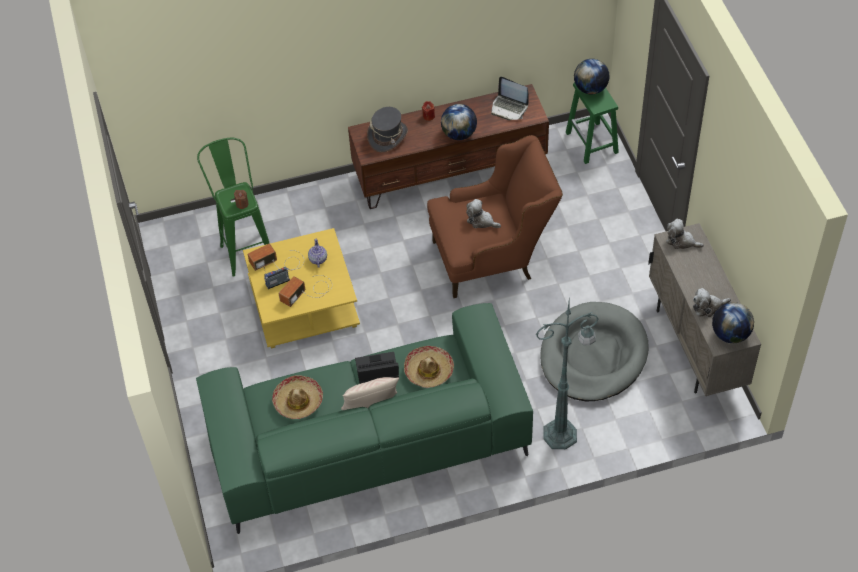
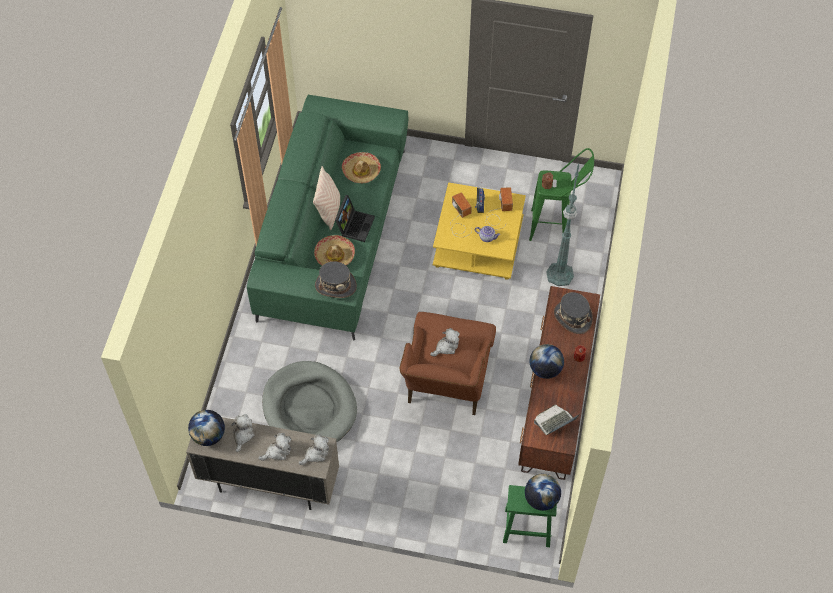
camera: 115 degrees right, 5 degrees up
(480, 326) = (335, 285): none -> grey hat
(562, 434) = (257, 351): green floor lamp -> green floor lamp (559, 276)
(702, 271) = (277, 451): none -> plush toy

